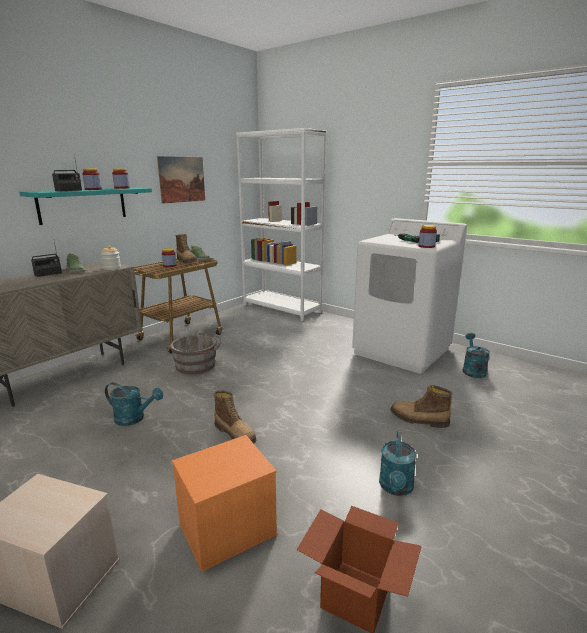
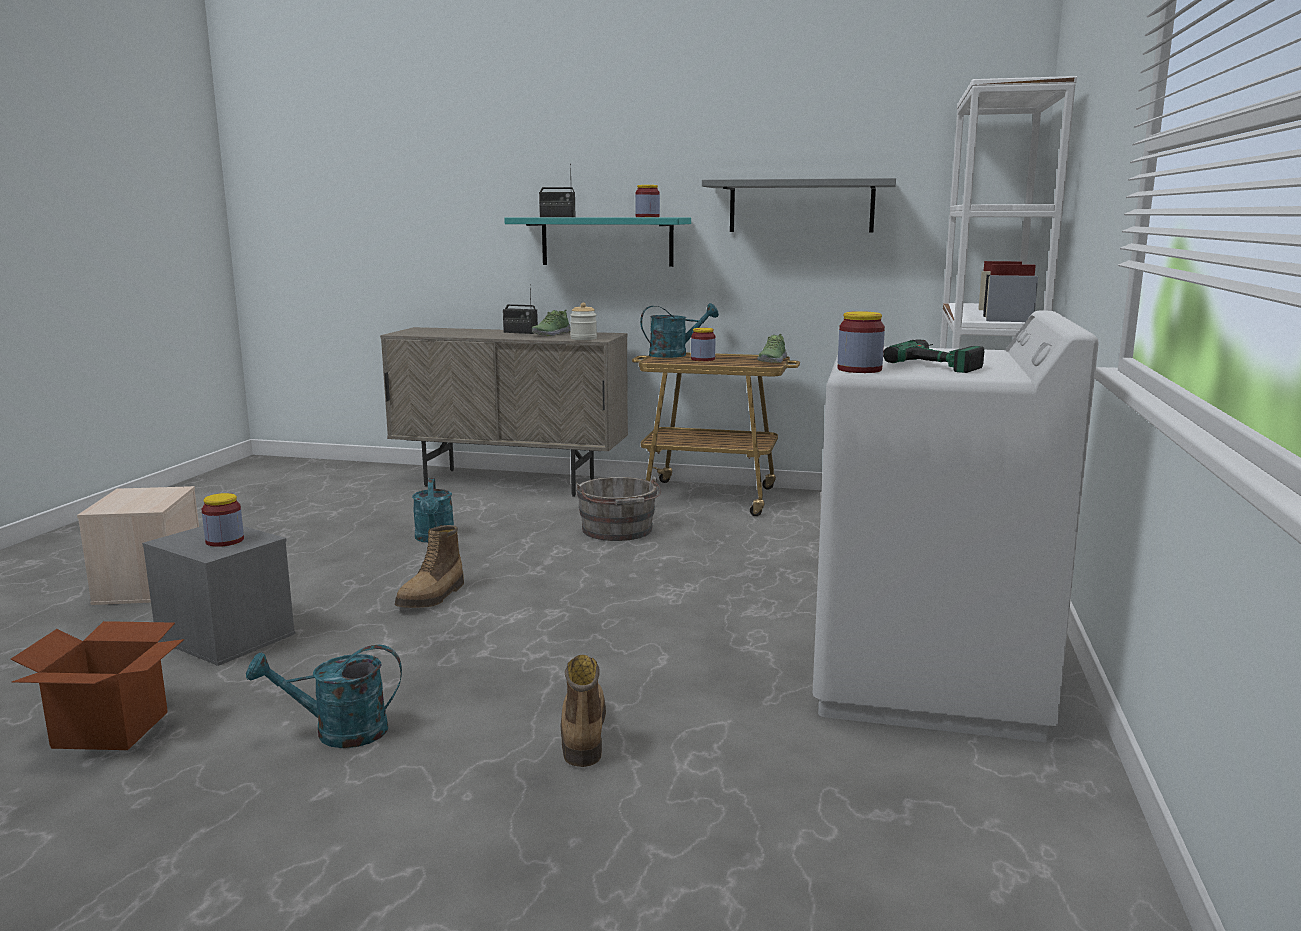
camera: 65 degrees right, 5 degrees down
(93, 189) = (595, 217): jar -> jar (225, 541)
(182, 179) = (801, 206): picture -> grey shelf
(187, 261) = (741, 359): boot -> none
(226, 530) = (223, 637): orange storage box -> grey storage box
(472, 370) = (939, 789): turquoise watering can -> turquoise watering can (675, 354)

